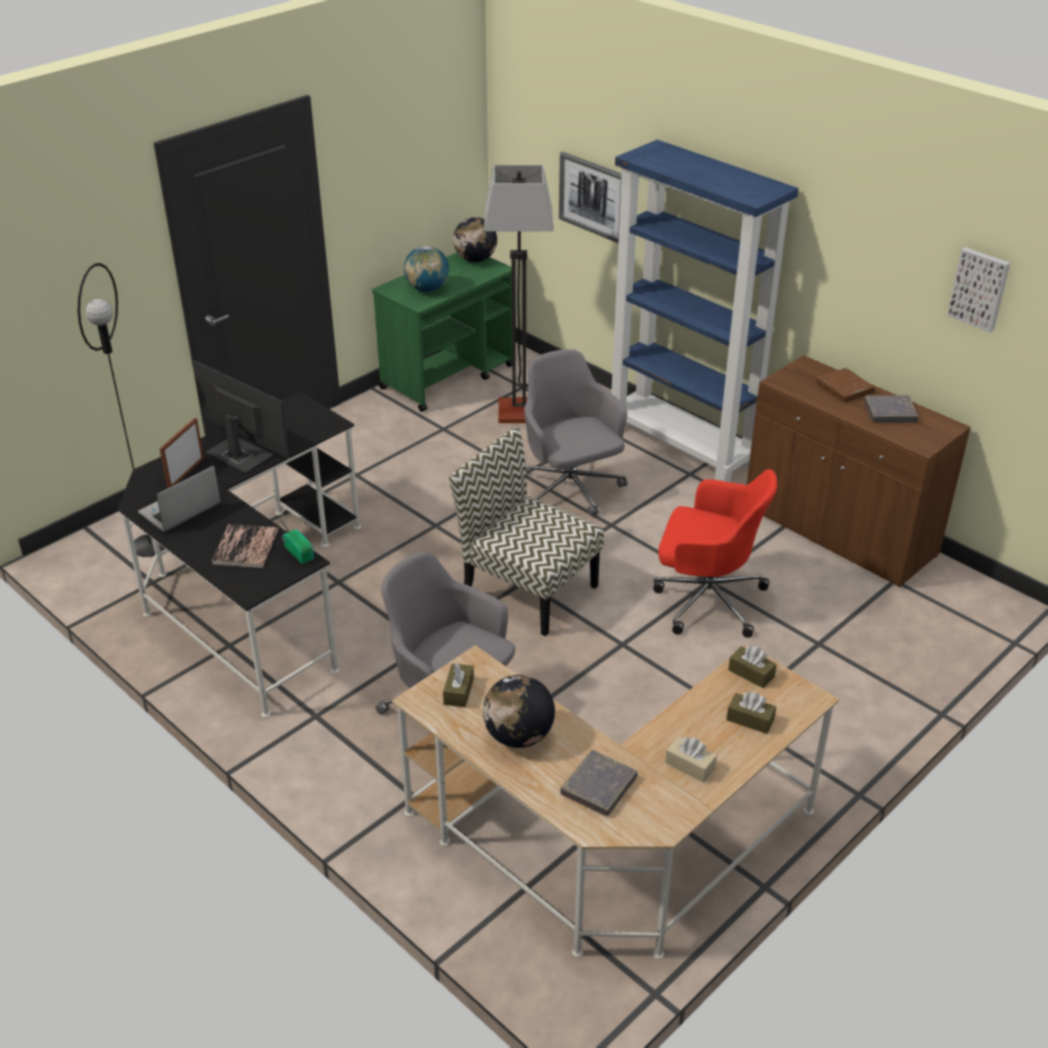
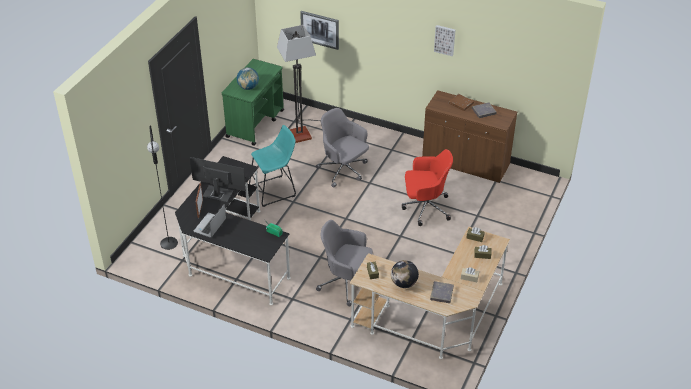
camera: 20 degrees left, 5 degrees up
(245, 547) = (250, 235): book -> none
(413, 497) = (275, 190): none -> turquoise stool
(475, 260) = (260, 65): globe -> none
(527, 590) = (349, 222): chair -> none
(682, 446) = (382, 136): blue bookcase -> none
(979, 288) = (514, 58): picture -> picture (445, 39)

